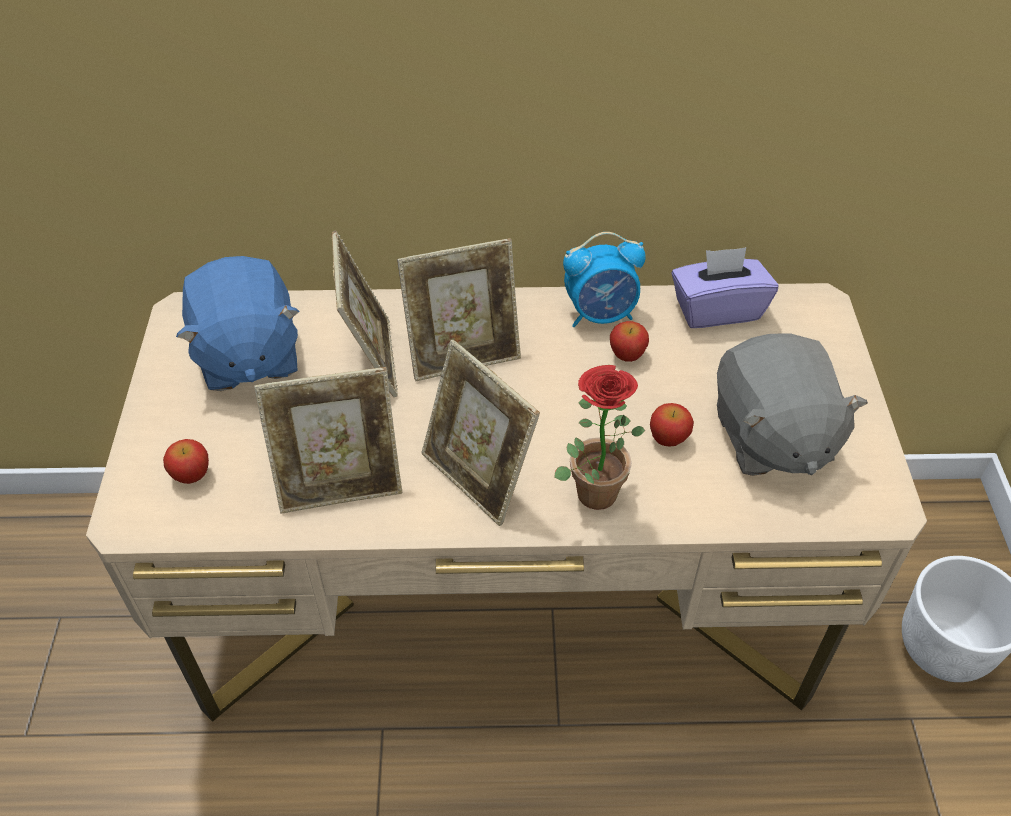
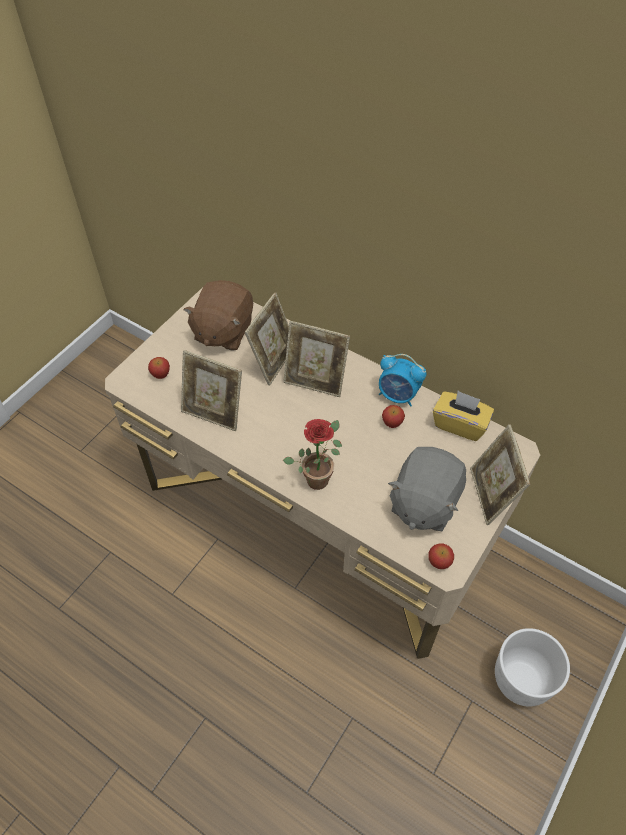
camera: 35 degrees right, 5 degrees up
(247, 356) = (223, 331): blue plush toy -> brown plush toy
(478, 477) = (272, 442): picture frame -> picture frame (490, 495)
(668, 438) = (374, 474): apple -> apple (439, 562)
(717, 309) = (460, 424): purple tissue box -> yellow tissue box

